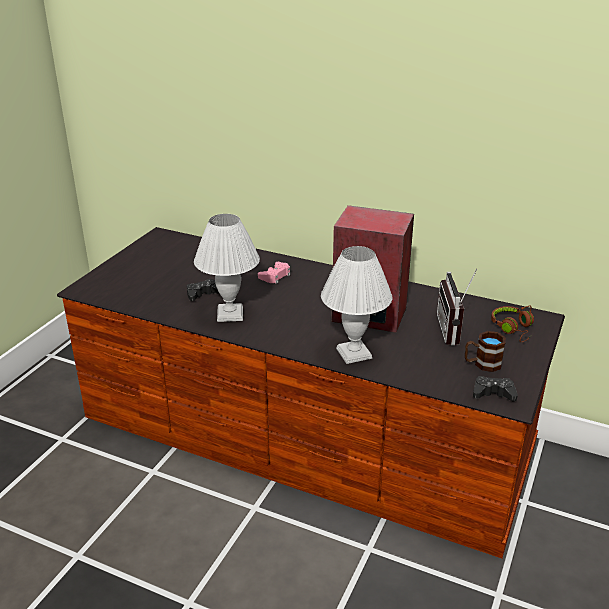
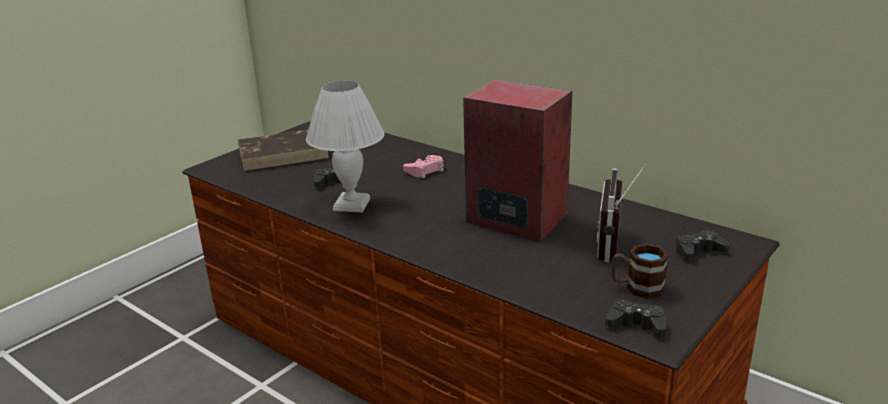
camera: 15 degrees right, 5 degrees down
(143, 269) = (284, 153): none -> brown book
(353, 353) = (474, 258): white table lamp -> none
(513, 329) = (699, 251): brown headphones -> black game controller

